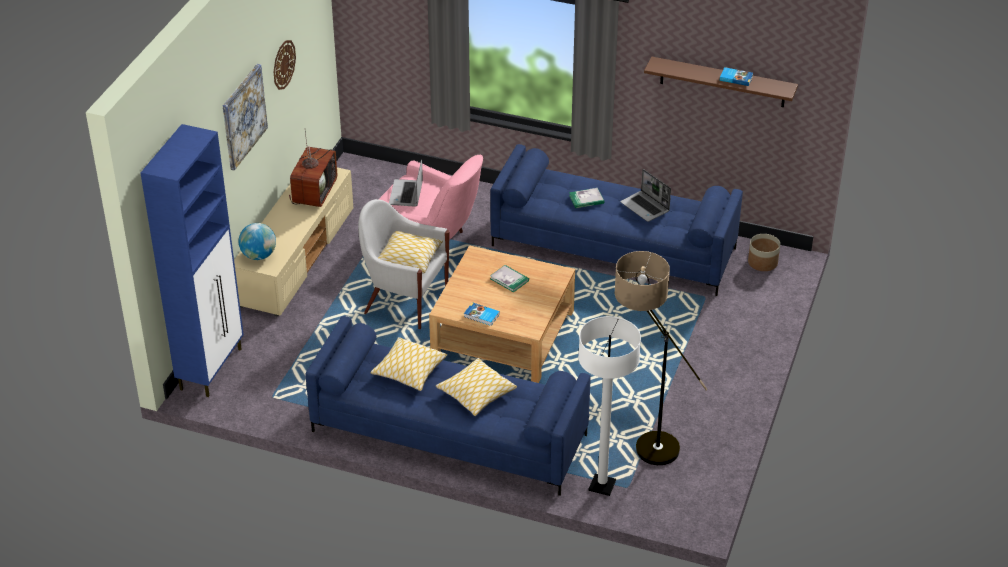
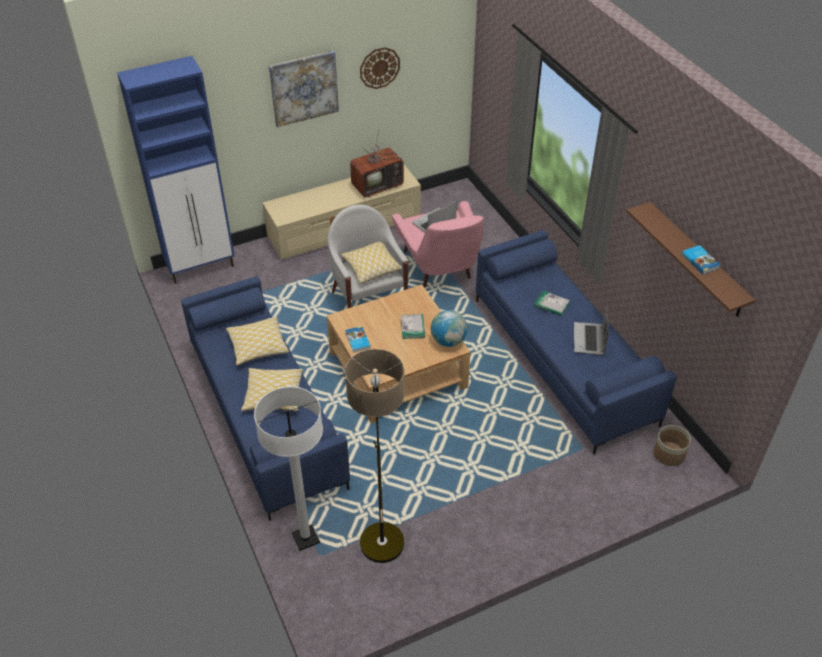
camera: 45 degrees right, 5 degrees up
(259, 255) = (287, 206): globe -> globe (448, 341)

